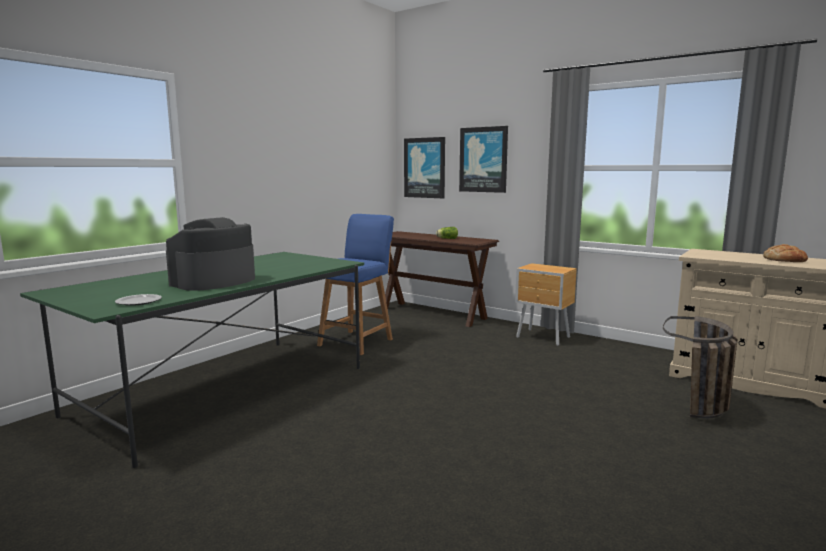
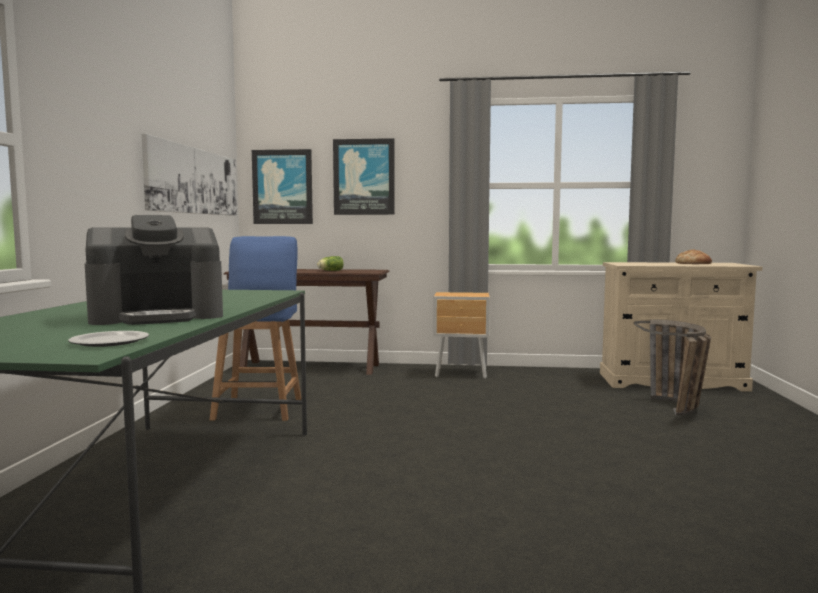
camera: 30 degrees left, 5 degrees down
(213, 281) = (158, 316): coffee machine -> coffee machine turned 120 degrees counterclockwise
(343, 169) = (194, 181): none -> picture

